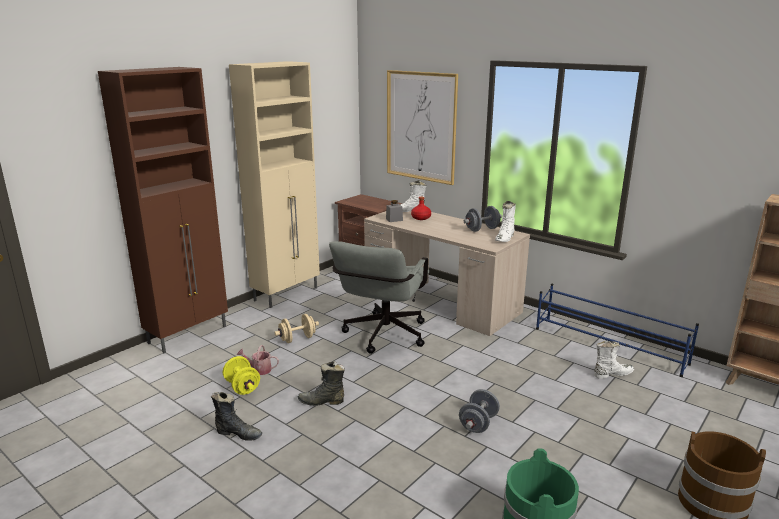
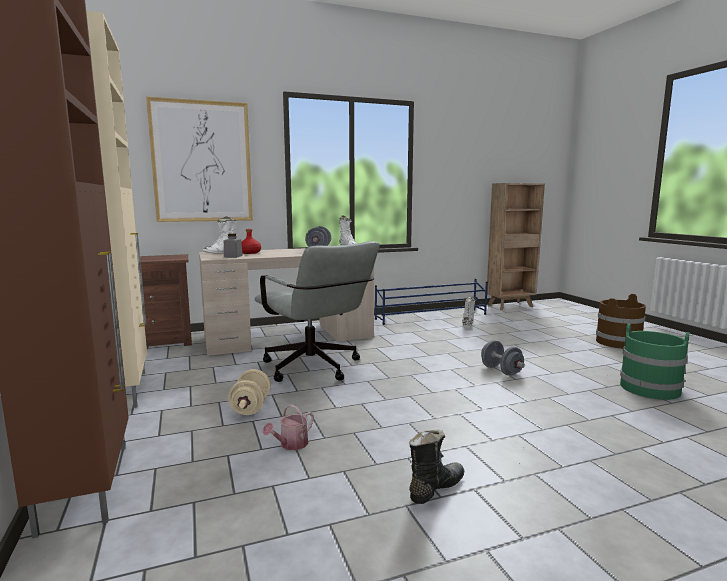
camera: 60 degrees left, 10 degrees down
(242, 387) = (320, 464): yellow dumbbell -> none
(322, 401) = (409, 422): black boot -> none

